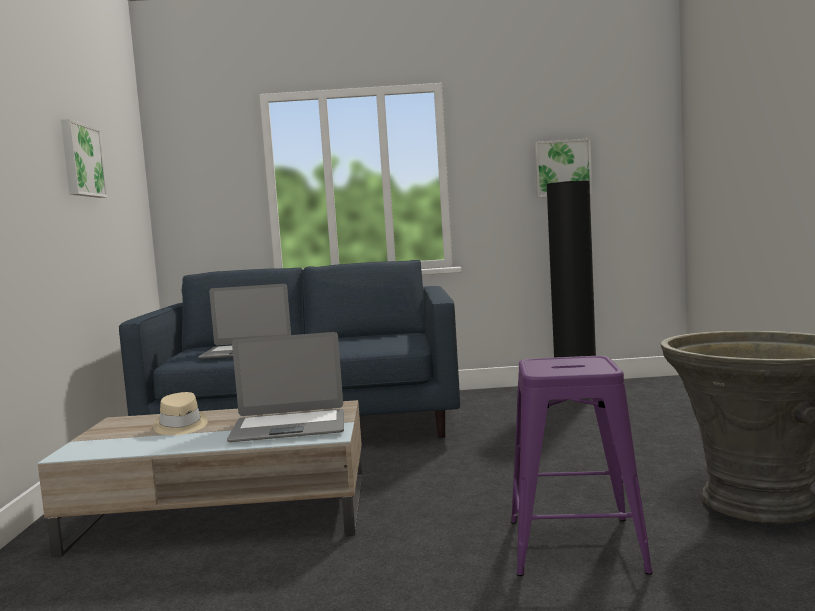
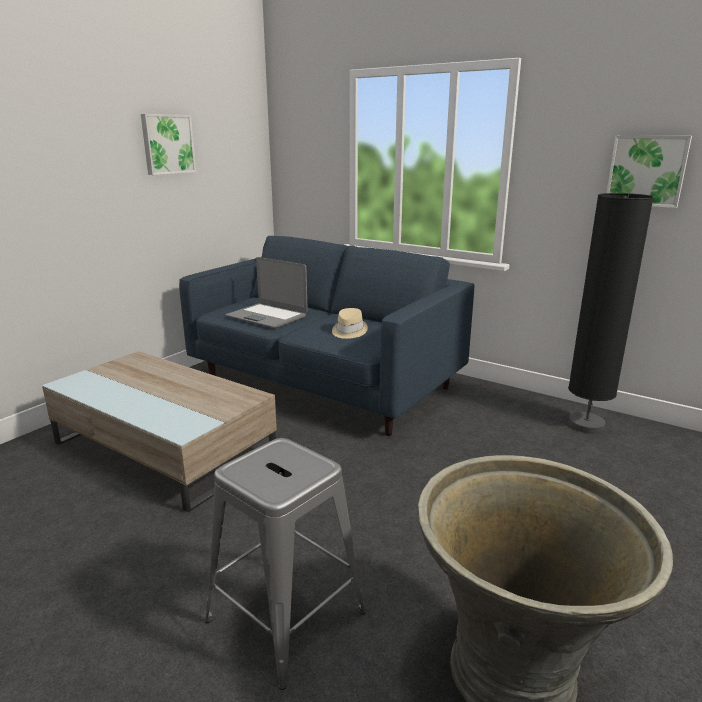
camera: 35 degrees right, 15 degrees up
(180, 426) = (144, 379): beige hat -> beige hat (348, 331)
(289, 427) = (182, 410): laptop -> none
(575, 545) = (285, 616): purple stool -> grey stool

